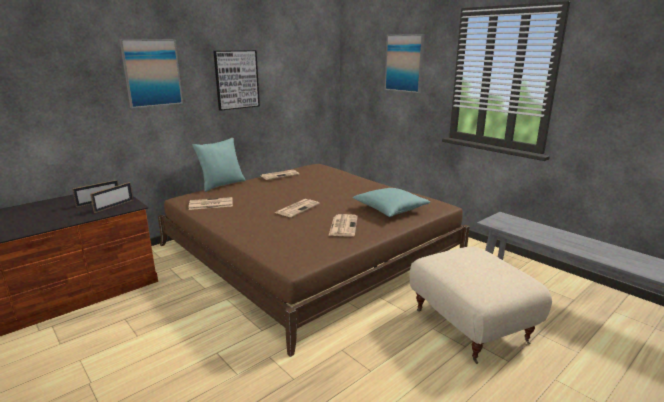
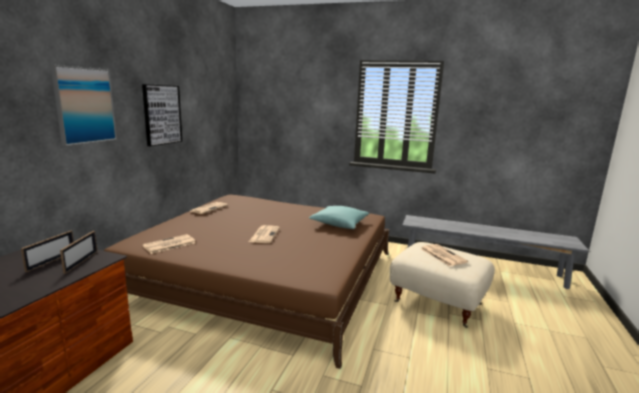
camera: 30 degrees left, 5 degrees down
(222, 185) = (156, 224): turquoise pillow -> none
(343, 225) = (321, 242): newspaper -> newspaper (442, 255)
(404, 63) = (308, 102): picture -> none

